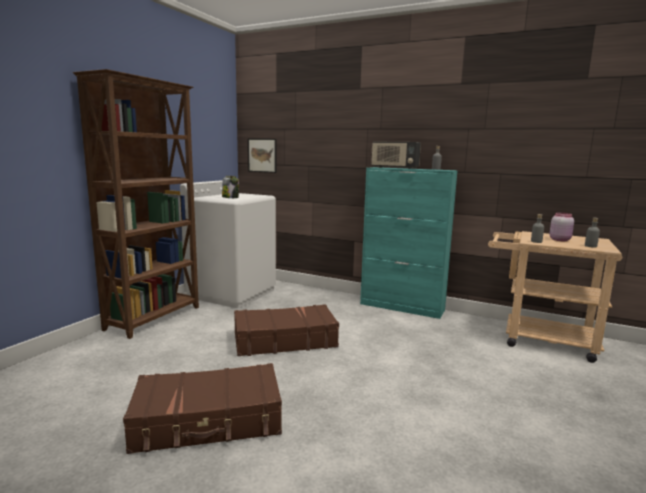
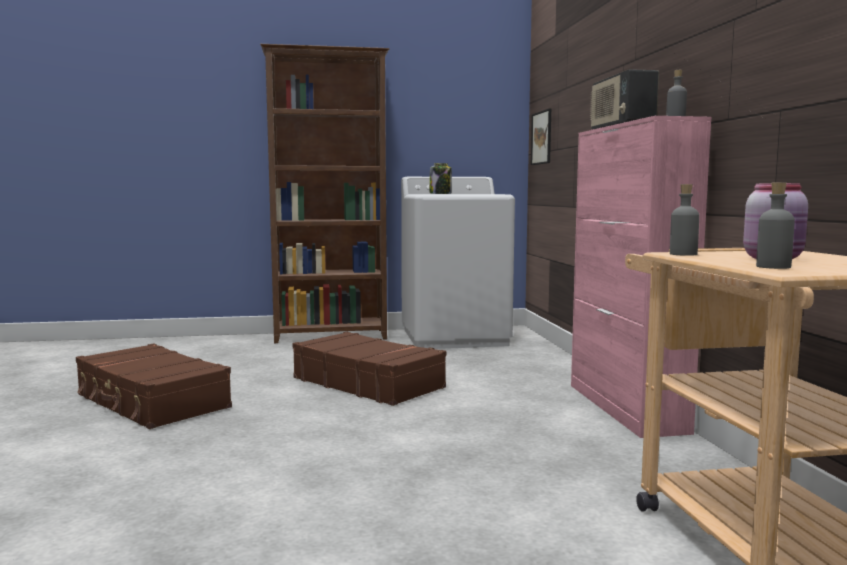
camera: 55 degrees right, 5 degrees down
(402, 307) = (625, 408): turquoise cabinet -> pink cabinet

